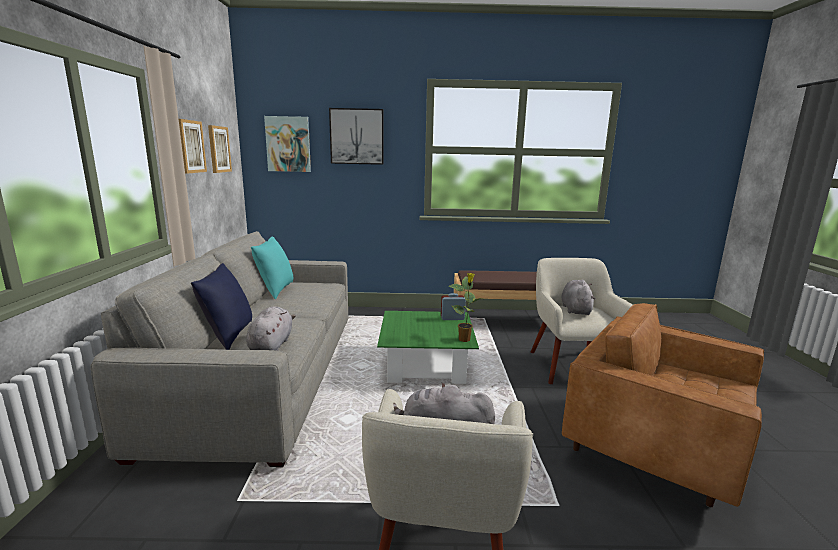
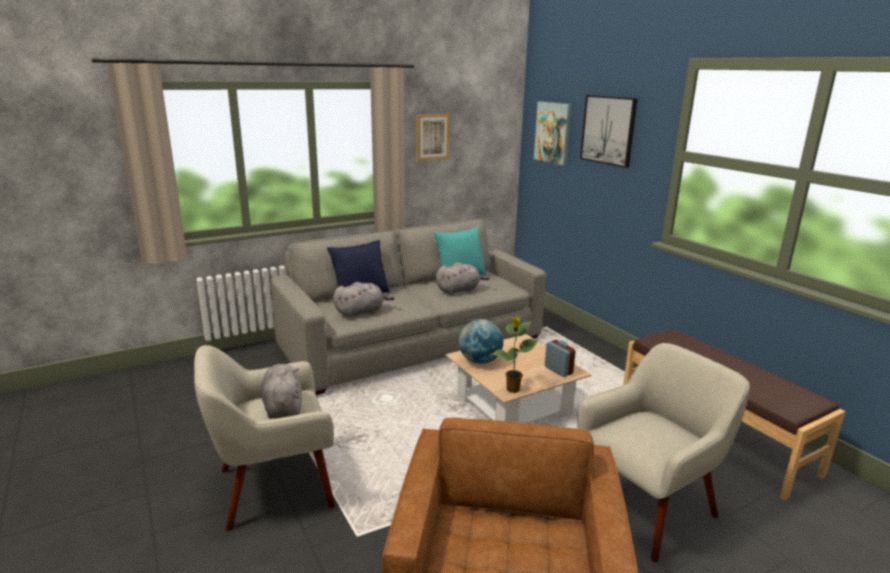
camera: 60 degrees right, 5 degrees up
(218, 149) = (478, 136): picture -> none
(407, 337) = (480, 361): none -> globe
(426, 365) = (513, 404): green coffee table -> beige coffee table
(575, 309) = (654, 429): grey plush toy -> grey plush toy (459, 290)

